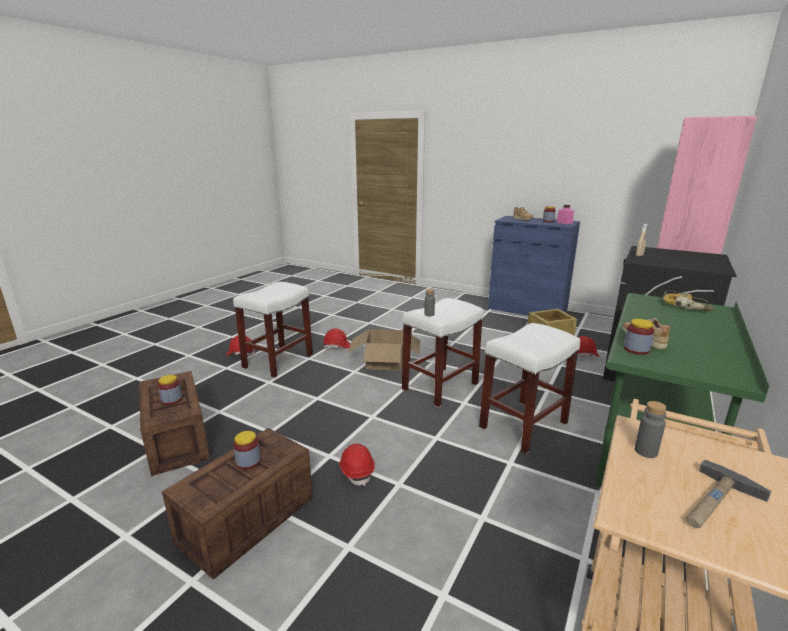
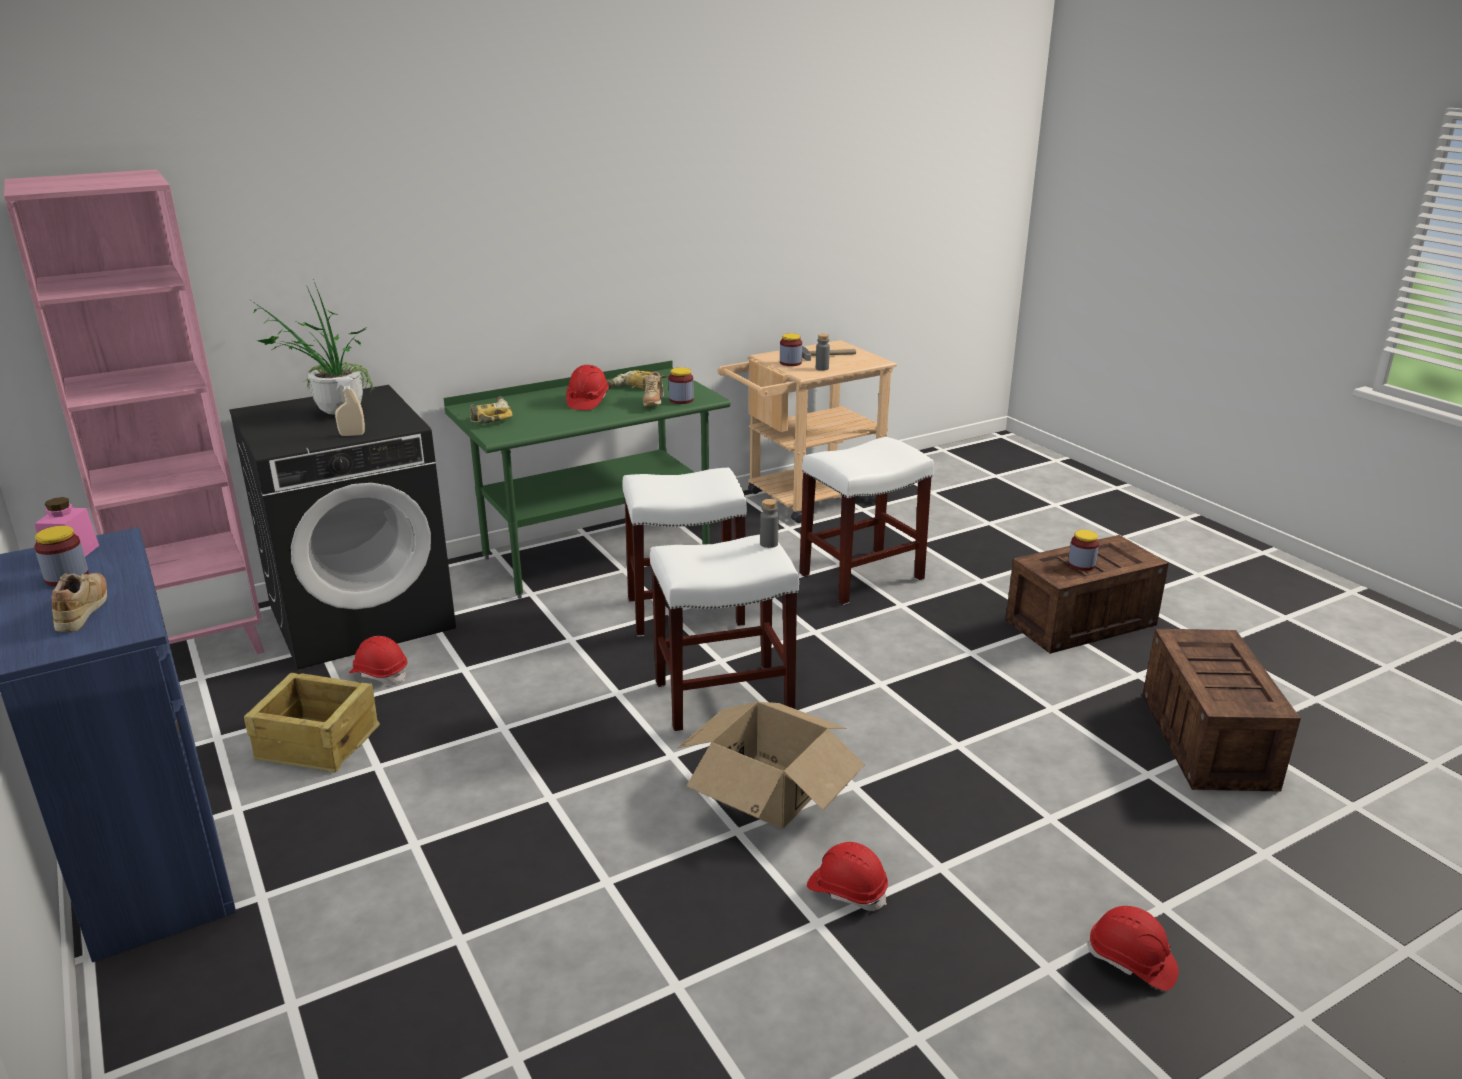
camera: 150 degrees left, 5 degrees up
(171, 400) = (1214, 664): jar -> jar (790, 363)
(278, 361) = (1023, 882): white stool -> white stool (862, 576)
(356, 471) = (943, 628): red hard hat -> red hard hat (587, 401)
(688, 260) = (330, 412): none -> potted plant
(703, 354) = (637, 387): none -> power drill

